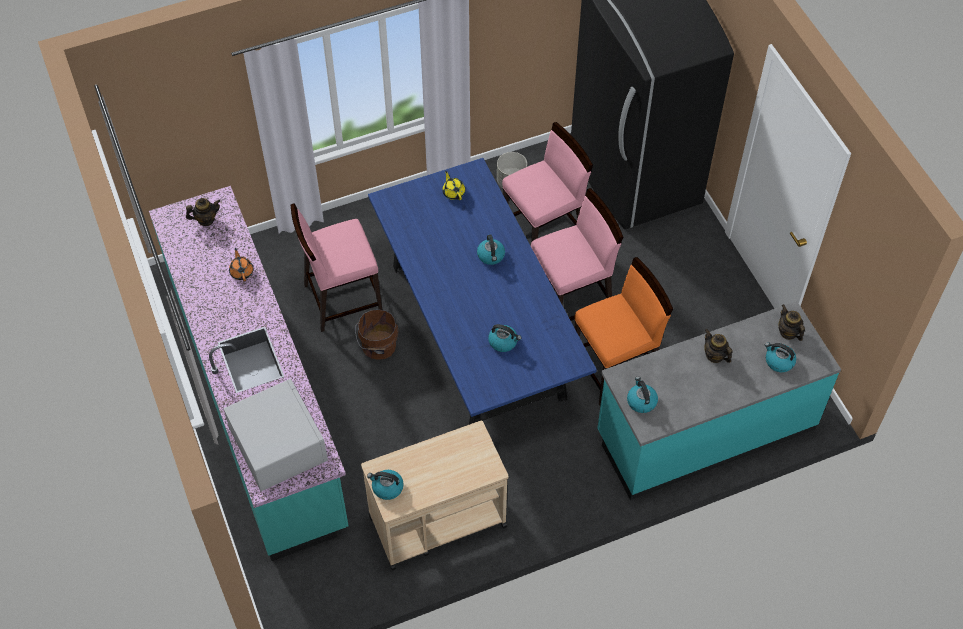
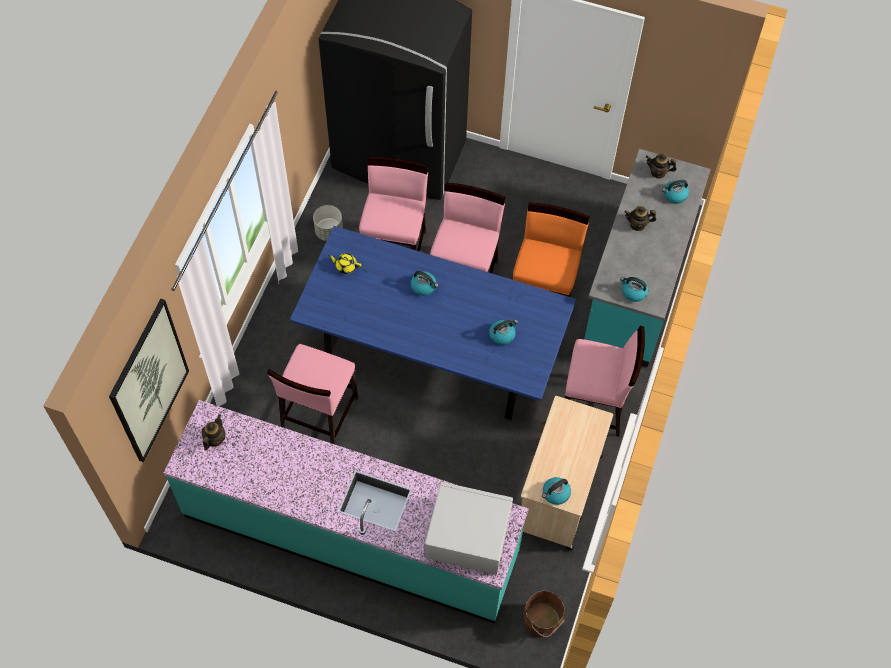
camera: 50 degrees left, 5 degrees up
(184, 126) = (149, 382): none -> picture
(242, 272) = (289, 450): orange teapot -> none
(378, 346) = (383, 421): brown bucket -> brown bucket (543, 621)
(548, 486) = (594, 406): none -> pink chair

